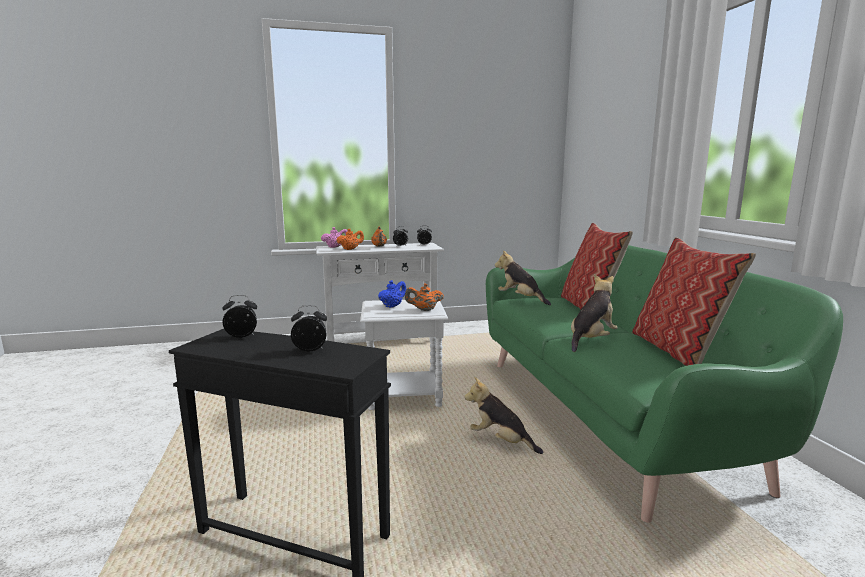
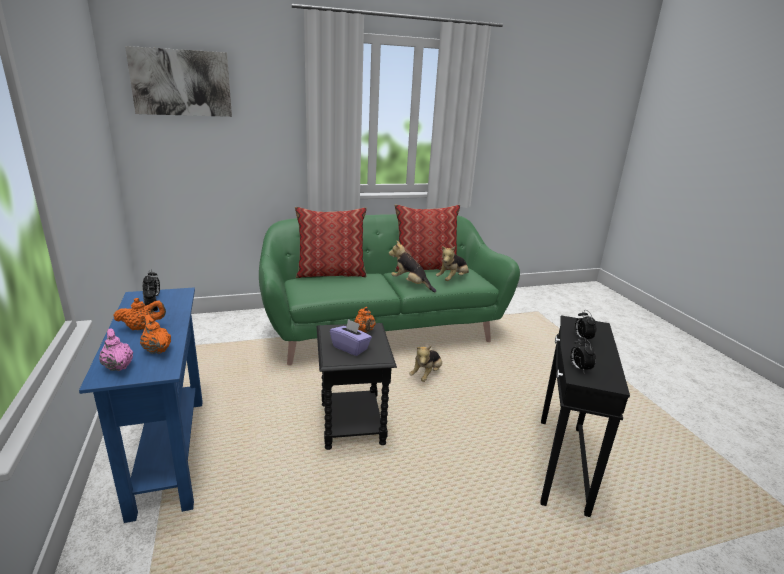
camera: 95 degrees left, 10 degrees up
(381, 341) = (169, 452): white console table -> blue console table
(392, 306) = (350, 348): blue teapot -> purple tissue box
(404, 396) = (353, 423): white side table -> black side table
(520, 299) = (303, 293): plush toy -> plush toy (452, 279)
(596, 107) = (181, 83): none -> picture

